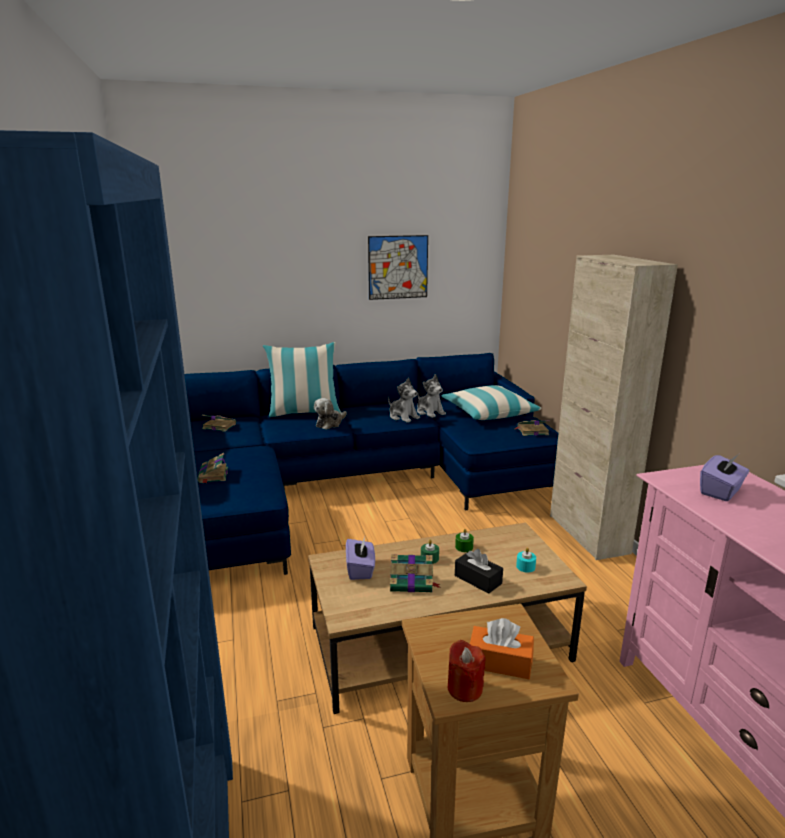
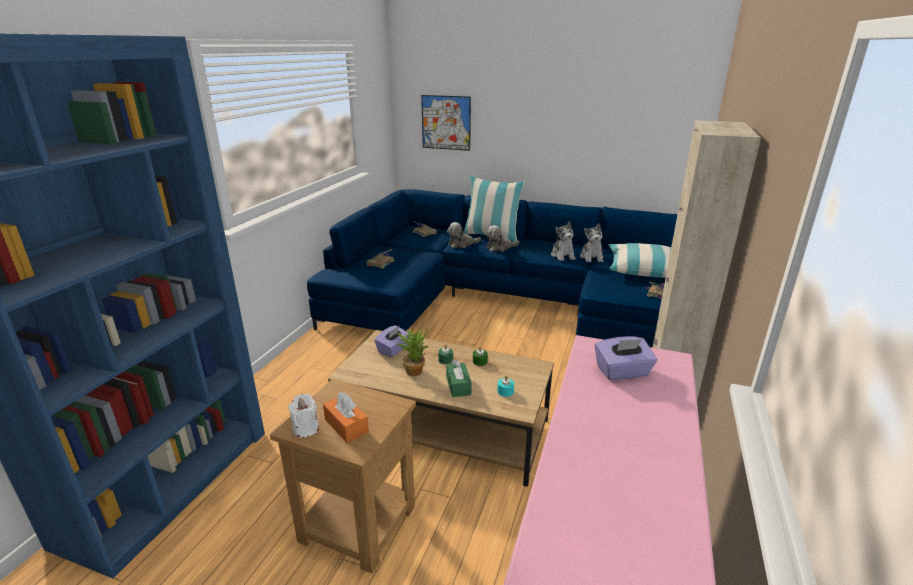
camera: 35 degrees right, 5 degrees up
(282, 429) = (461, 244): none -> plush toy
(398, 267) = (599, 121): picture -> picture (446, 122)
(412, 582) = (413, 370): book -> potted plant
(464, 688) = (306, 429): red candle -> white candle
(478, 579) = (458, 385): black tissue box -> green tissue box

